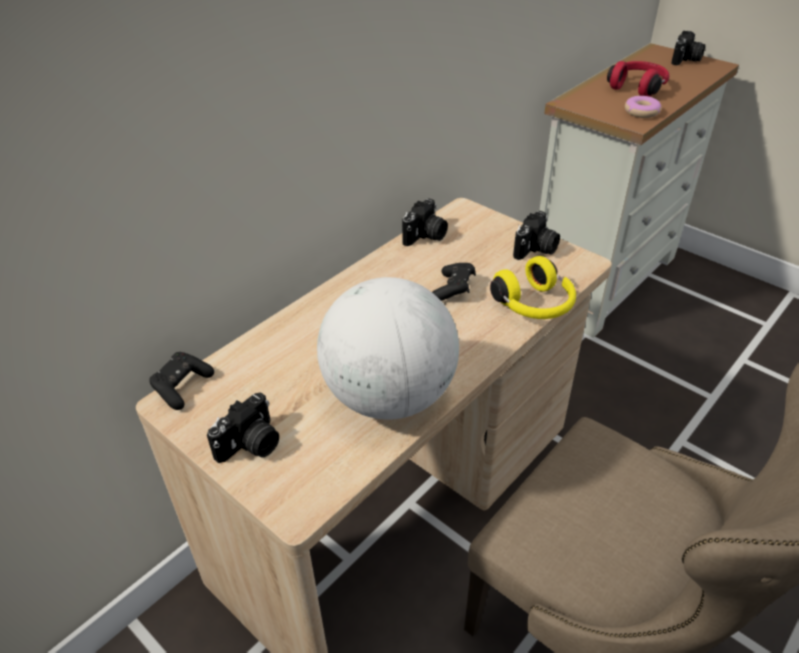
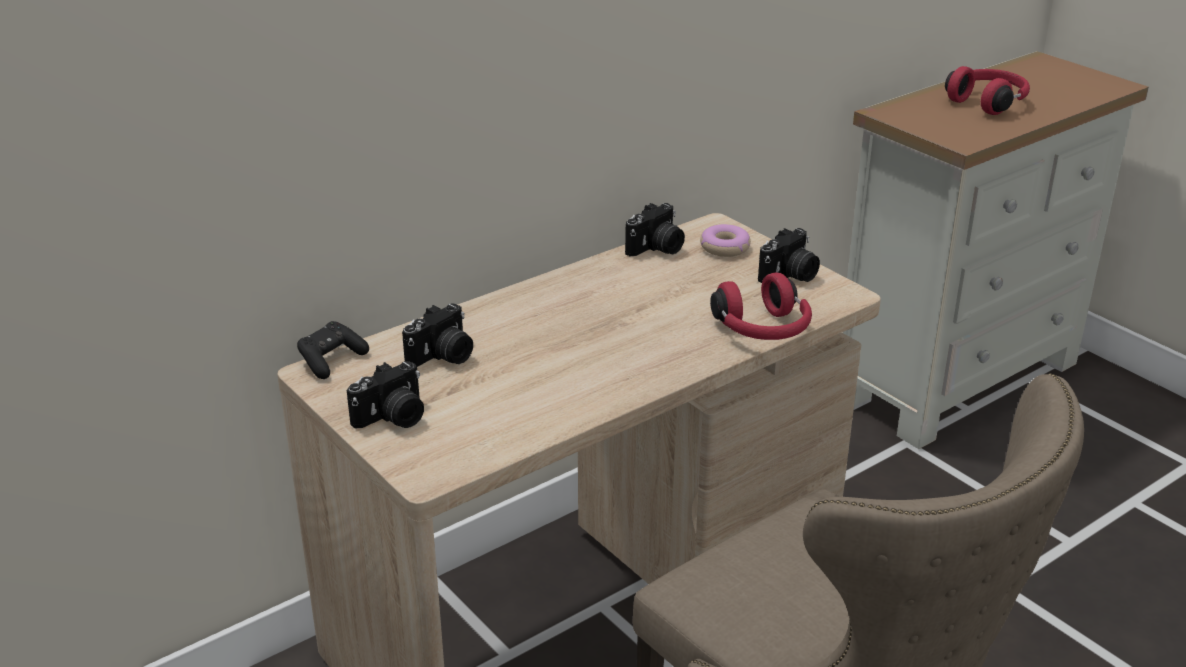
camera: 10 degrees right, 10 degrees down
(390, 397) = (559, 395): globe -> none
(454, 289) = (671, 305): black game controller -> none
(534, 305) = (763, 330): yellow headphones -> red headphones
(641, 112) = (977, 131): donut -> donut (725, 248)
(686, 60) = (1075, 75): camera -> camera (443, 357)

